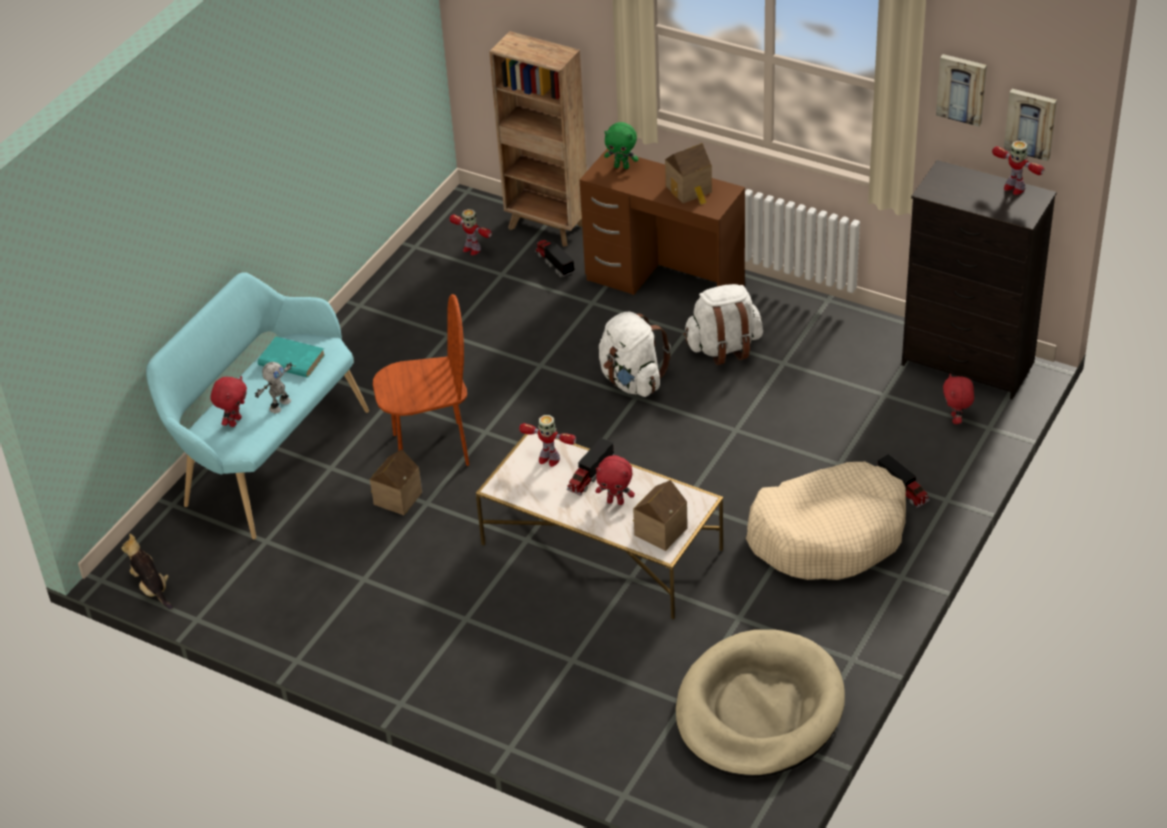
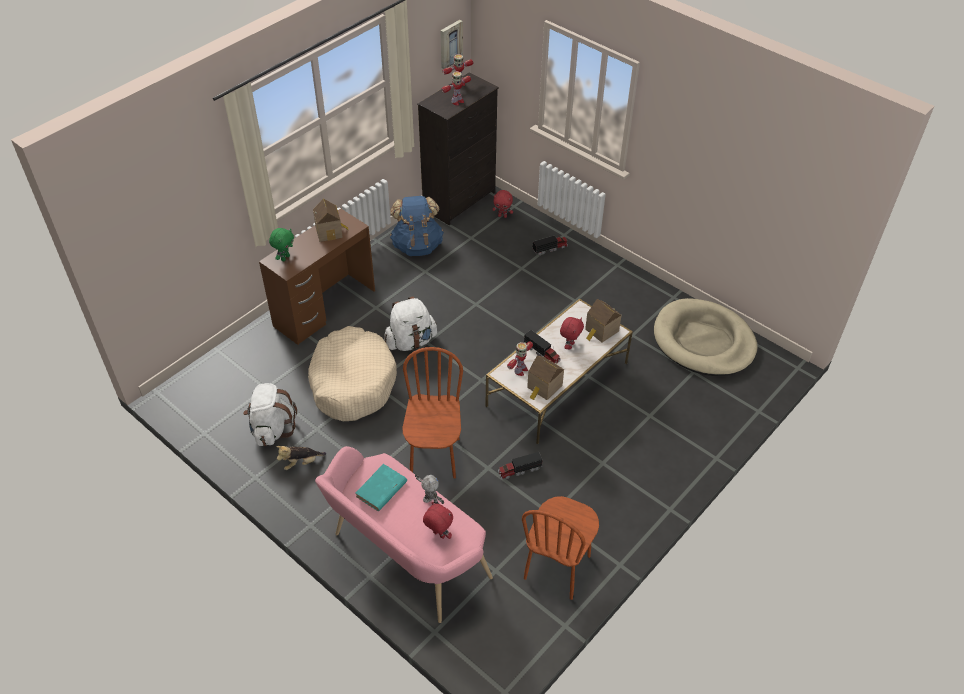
camera: 80 degrees left, 5 degrees up
(151, 588) = (523, 654): plush toy -> plush toy (301, 463)
(268, 457) = (405, 559): turquoise bench -> pink bench
(280, 599) = (557, 567): none -> brown chair
(395, 498) = (477, 485): toy house -> toy house (544, 387)
(471, 249) = (227, 400): toy robot -> toy robot (457, 101)
(547, 227) = (228, 354): brown bookcase -> none
(554, 263) = (270, 358): toy truck -> toy truck (519, 470)
(724, 348) = (399, 293): white backpack -> white backpack (271, 429)
(828, 535) = (577, 285): beige dog bed -> beige dog bed (352, 382)
(836, 342) = (417, 245): none -> blue backpack
(962, 88) = (419, 50): picture -> none

